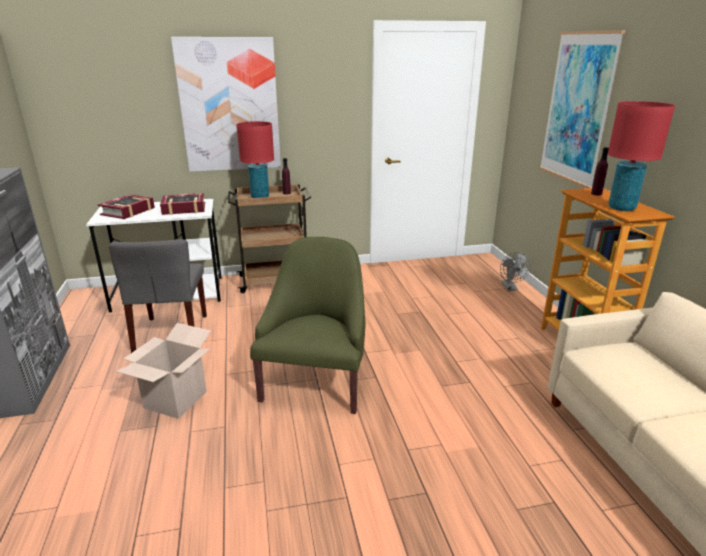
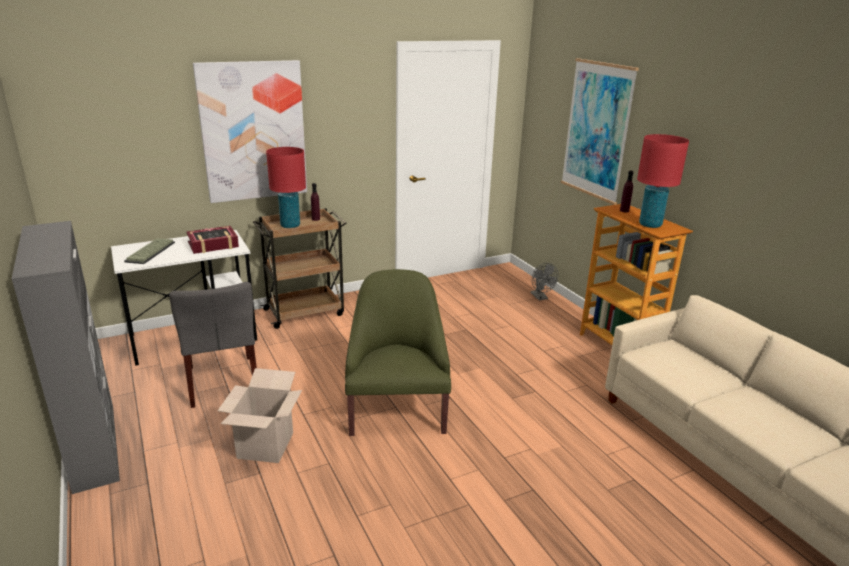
camera: 15 degrees left, 0 degrees up
(128, 211) = (151, 252): book -> keyboard

